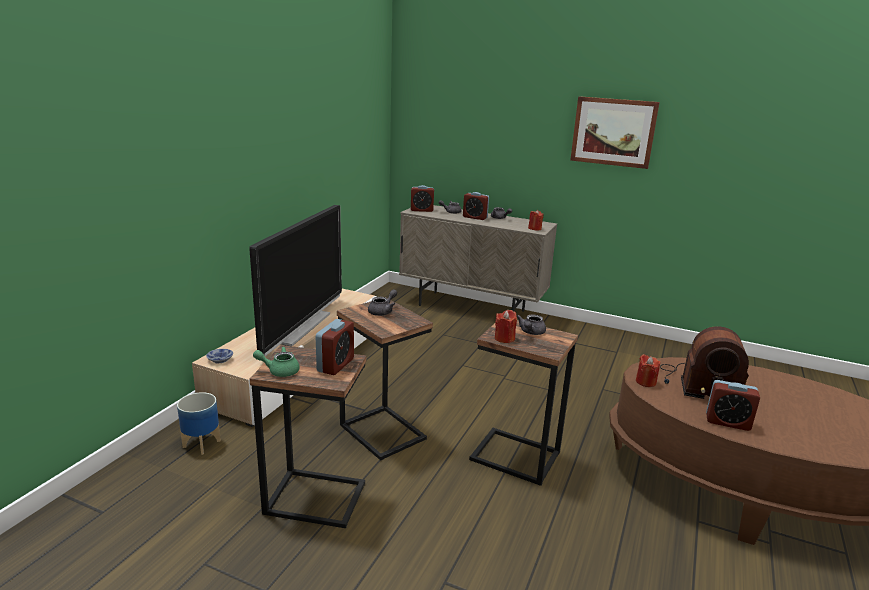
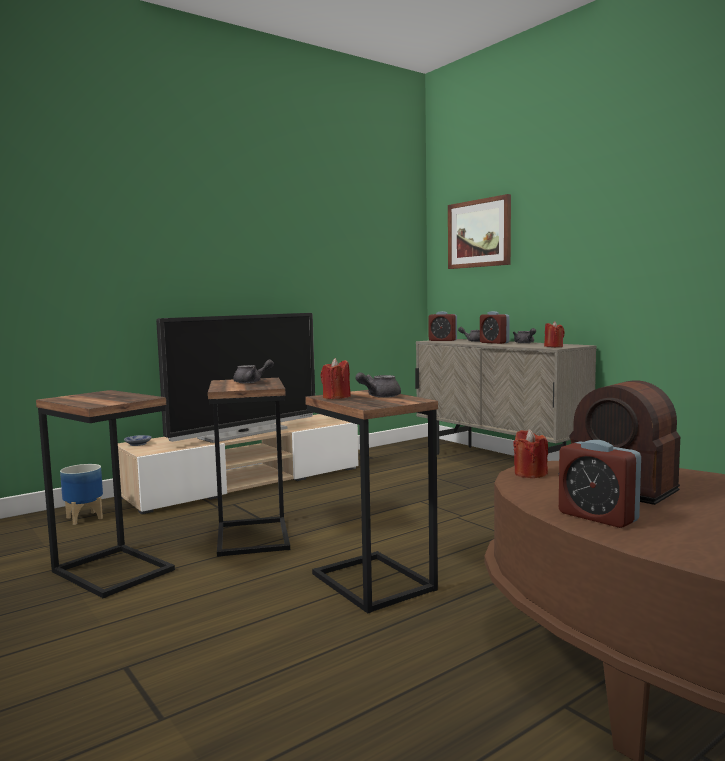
camera: 30 degrees right, 15 degrees down
(279, 371) = (68, 398): green teapot -> none
(335, 365) = (122, 398): alarm clock -> none
(613, 132) = (653, 213): picture -> picture (479, 233)

